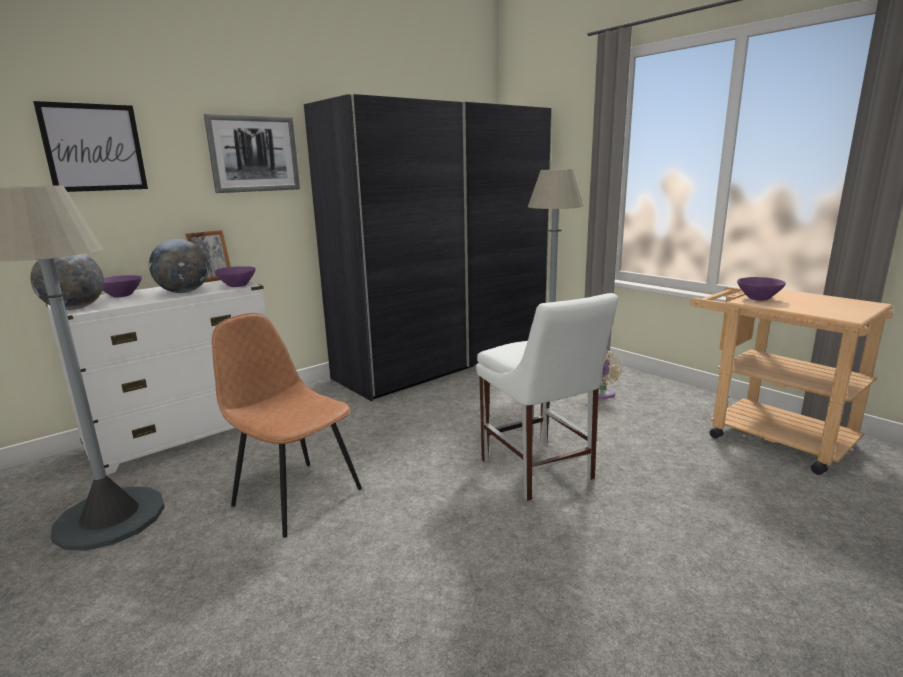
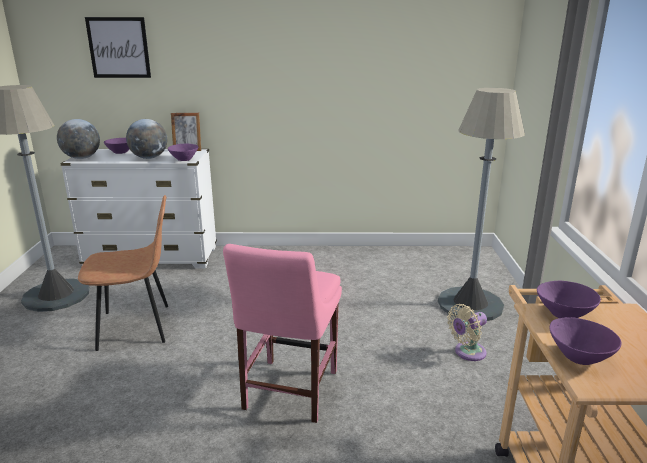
camera: 40 degrees right, 5 degrees up
(254, 154) = (232, 52): picture -> none
(295, 496) = (137, 327): brown chair -> brown chair turned 90 degrees clockwise
(445, 360) = (389, 262): grey wardrobe -> none
(539, 472) = (288, 393): white chair -> pink chair
(814, 310) = (579, 357): none -> purple bowl

